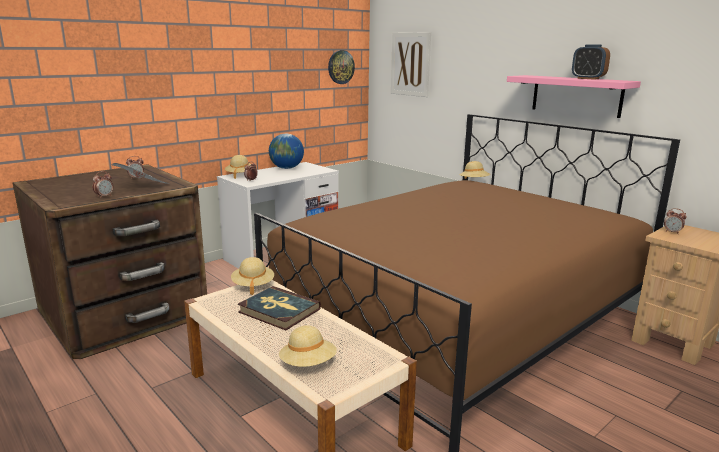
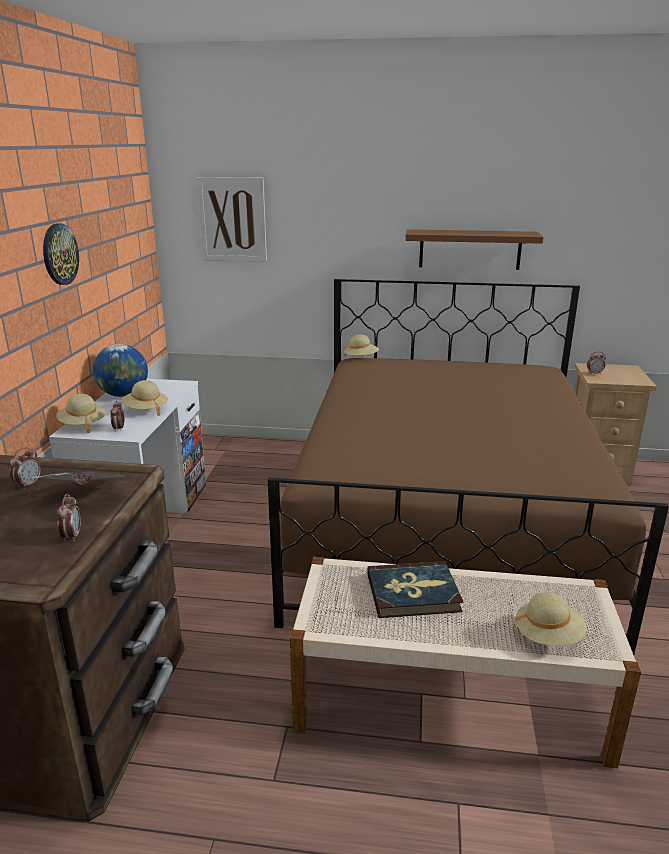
camera: 40 degrees left, 5 degrees up
(253, 285) = (327, 576): beige hat -> beige hat (146, 410)
(340, 67) = (133, 231): wall clock -> wall clock (59, 254)
(576, 95) = (470, 249): pink shelf -> brown shelf
(588, 78) = (489, 232): alarm clock -> none

